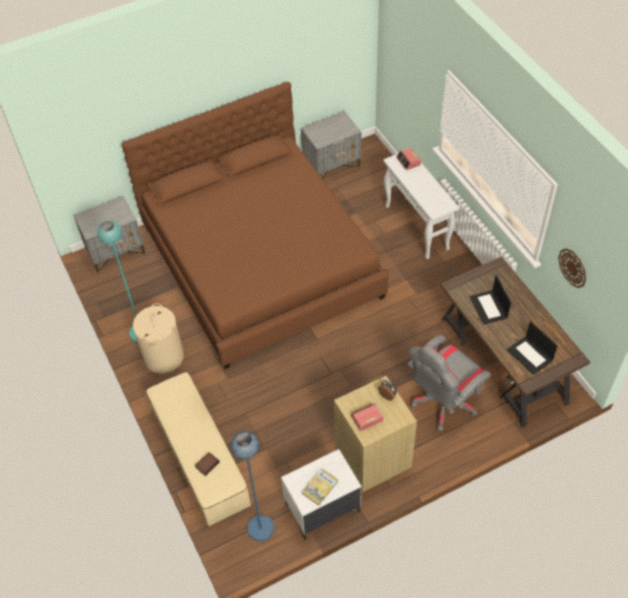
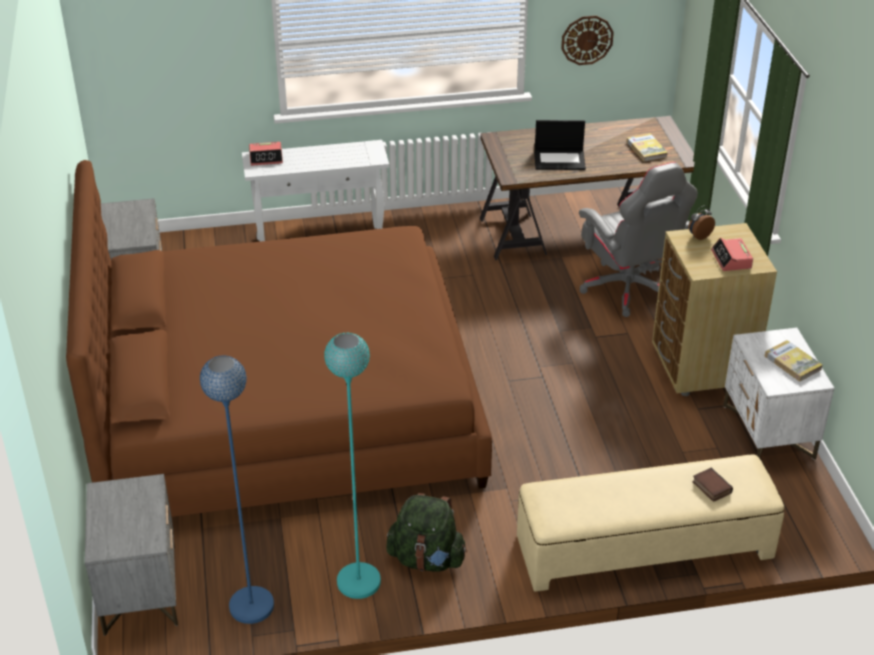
camera: 75 degrees left, 15 degrees down
(164, 357) = (427, 559): beige laundry basket -> green backpack
(260, 528) = (788, 501): blue floor lamp -> blue floor lamp (251, 606)
(530, 355) = (646, 149): laptop -> book

